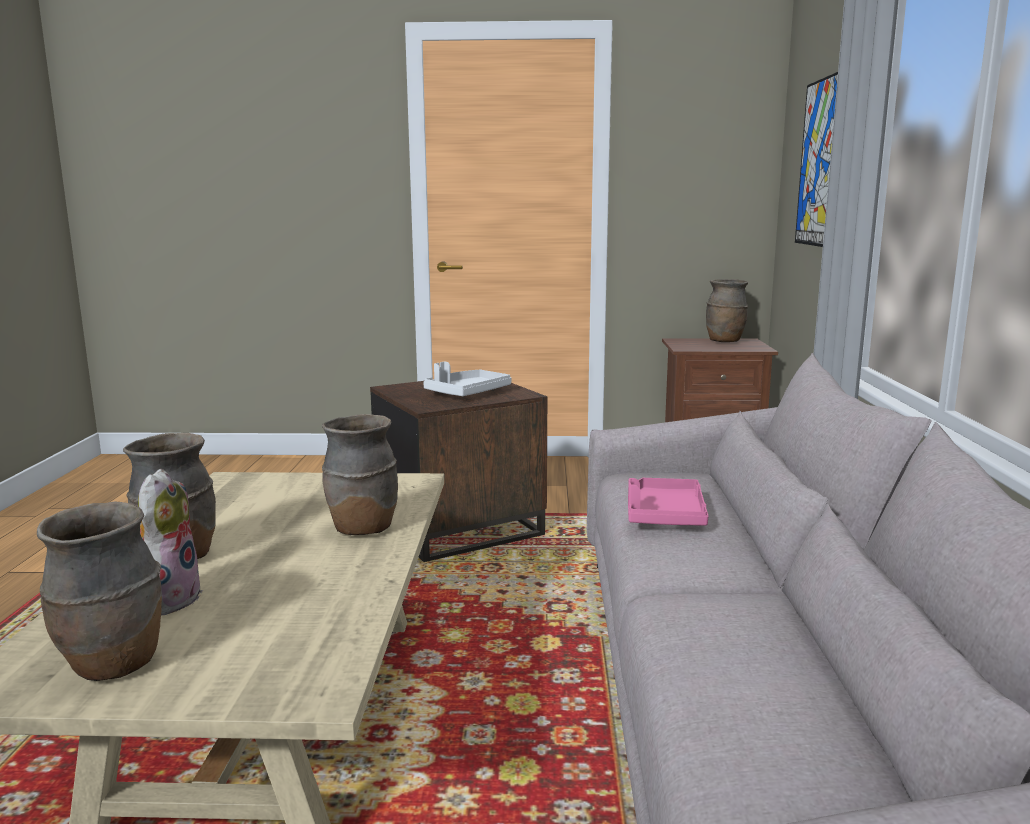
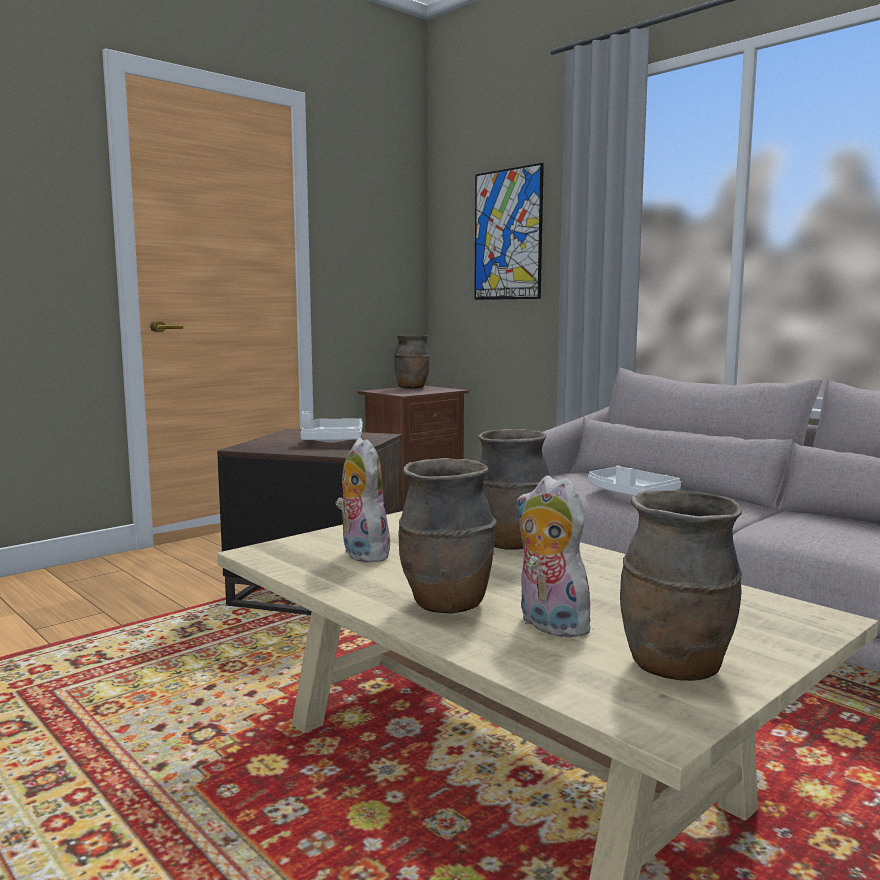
camera: 45 degrees left, 5 degrees down
(263, 501) = (361, 554): none -> plush toy
(664, 515) = (630, 494): pink tray -> white tray

